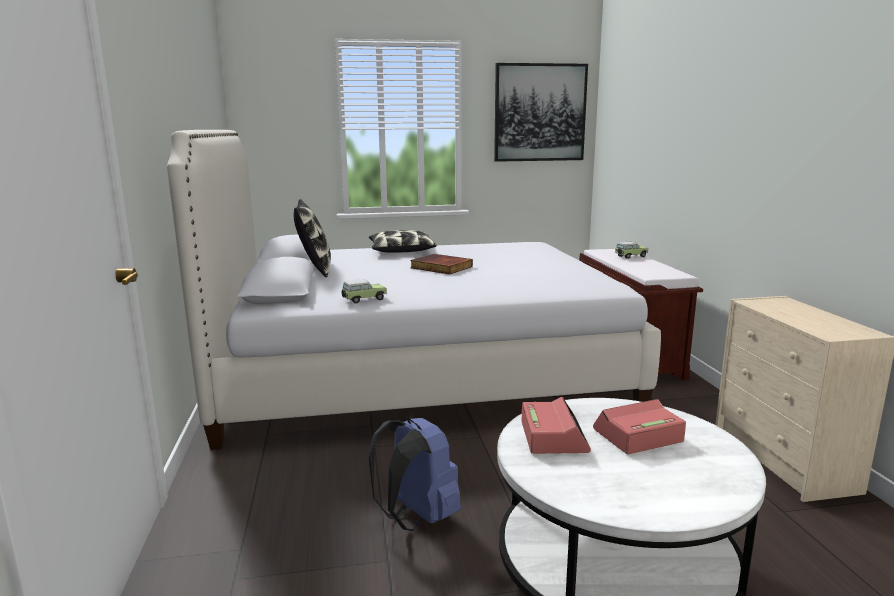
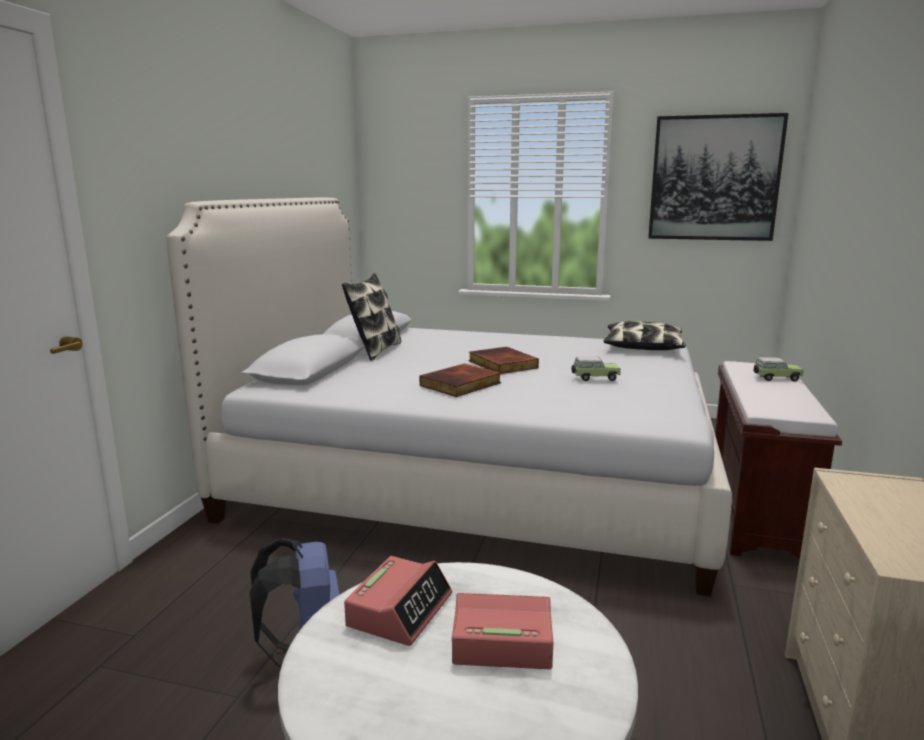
camera: 25 degrees right, 0 degrees up
(363, 300) = (364, 393): toy car -> toy car (594, 378)
(401, 250) = (494, 338): pillow -> pillow (643, 347)
(433, 284) = (461, 384): none -> book

